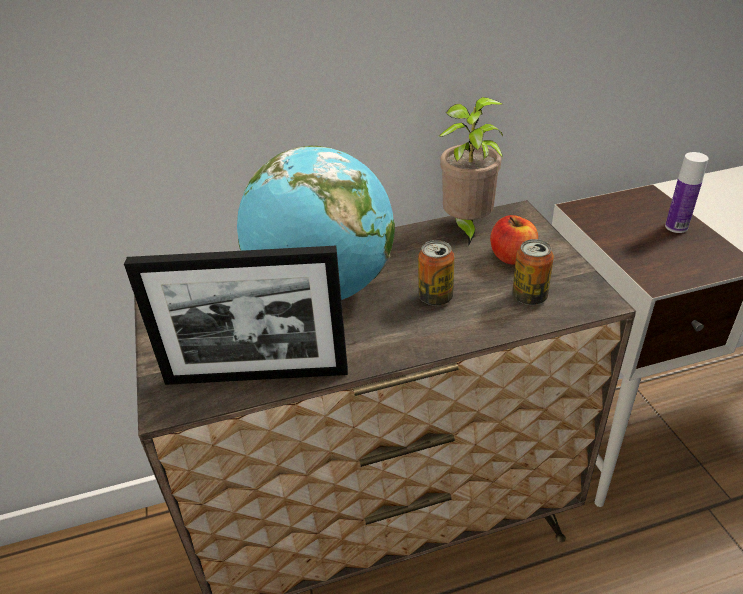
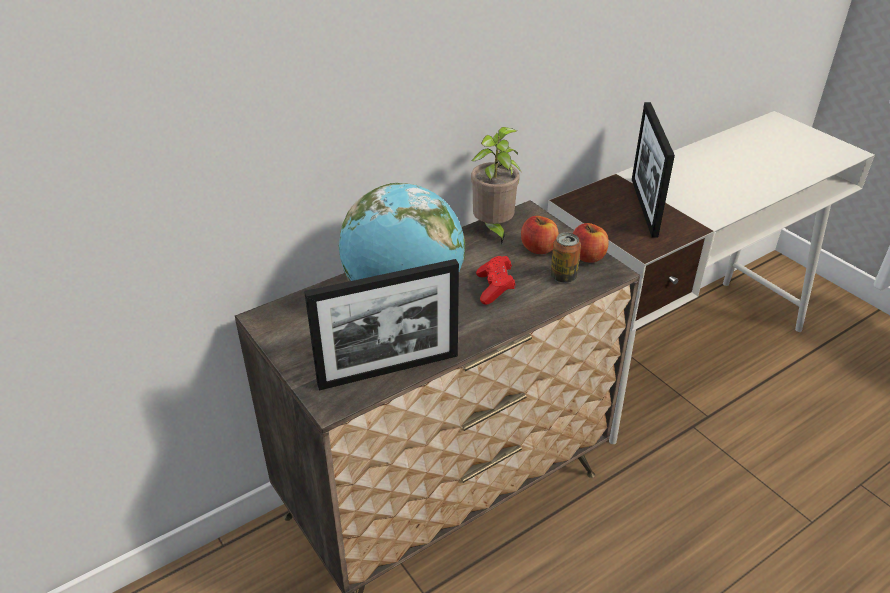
camera: 20 degrees left, 0 degrees up
(435, 297) = (495, 288): can -> red game controller
(572, 276) = (587, 256): none -> apple
(676, 227) = (644, 207): bottle -> picture frame

